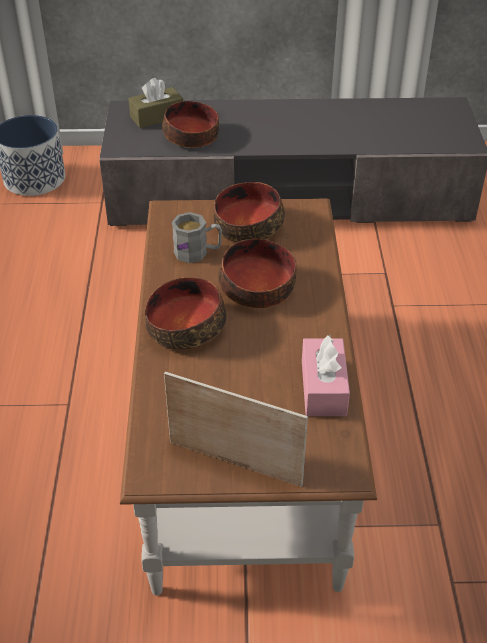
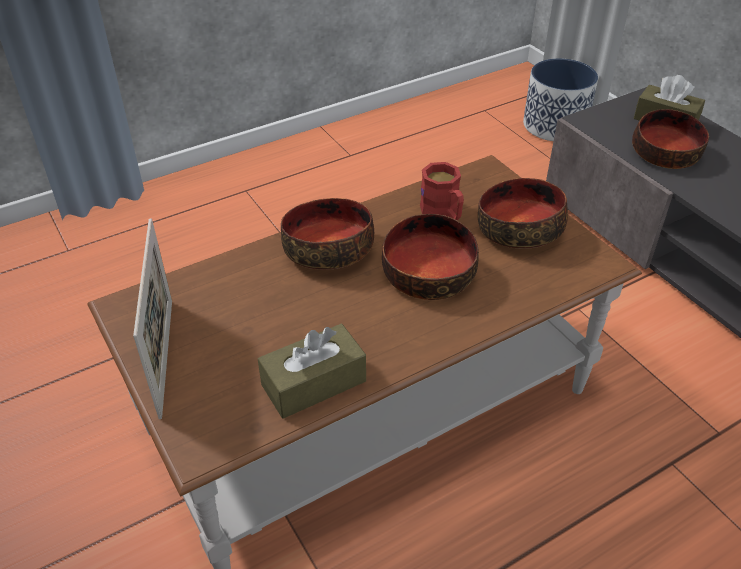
camera: 60 degrees right, 0 degrees up
(198, 252) = (443, 213): grey mug -> red mug
(323, 388) = (313, 383): pink tissue box -> brown tissue box

